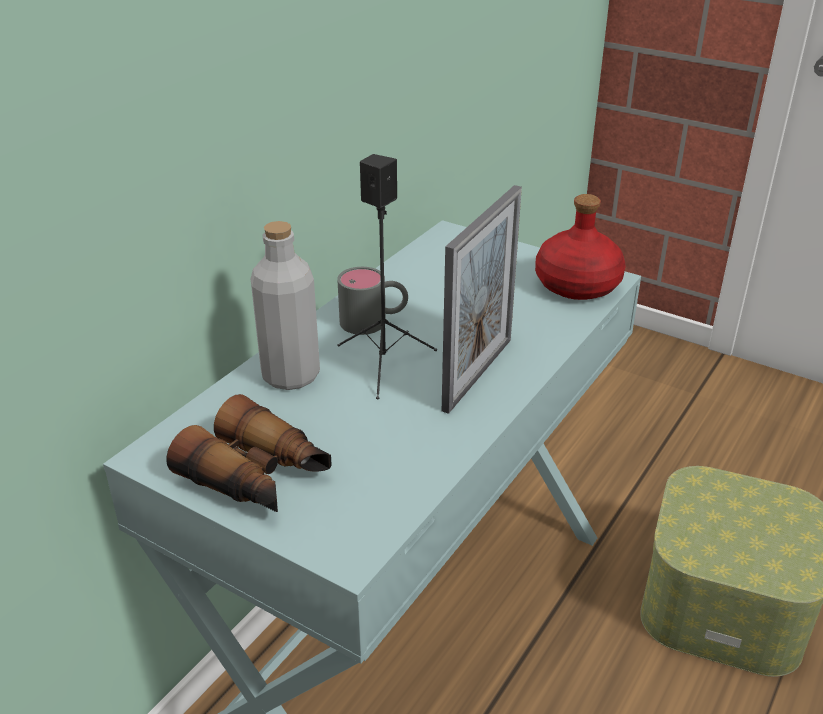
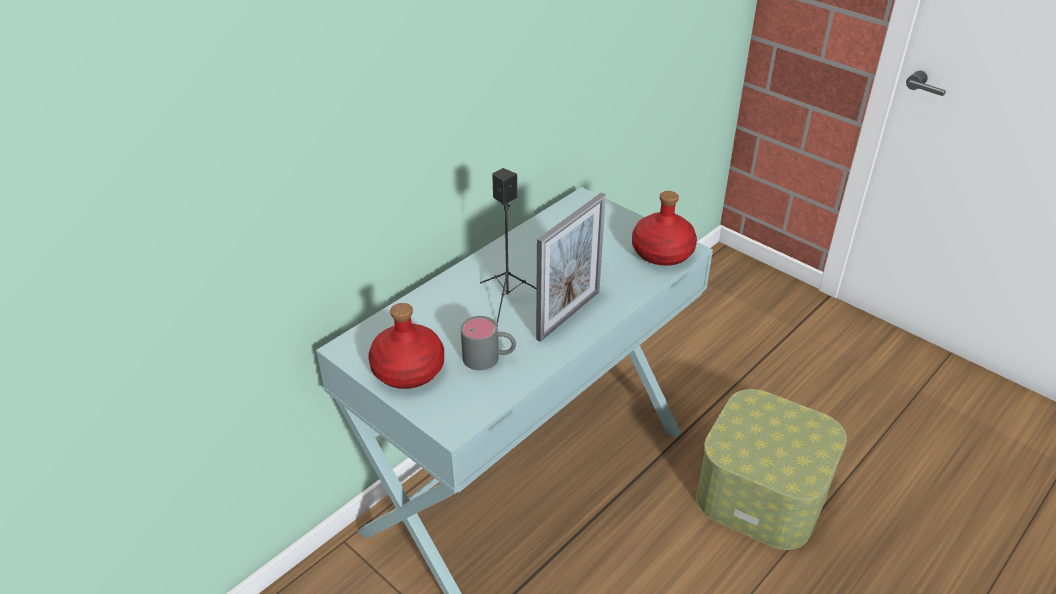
camera: 10 degrees right, 5 degrees up
(258, 477) = (408, 370): binoculars -> red bottle
(290, 375) = (444, 302): grey bottle -> none
(374, 321) = (509, 267): grey mug -> grey mug (489, 358)

